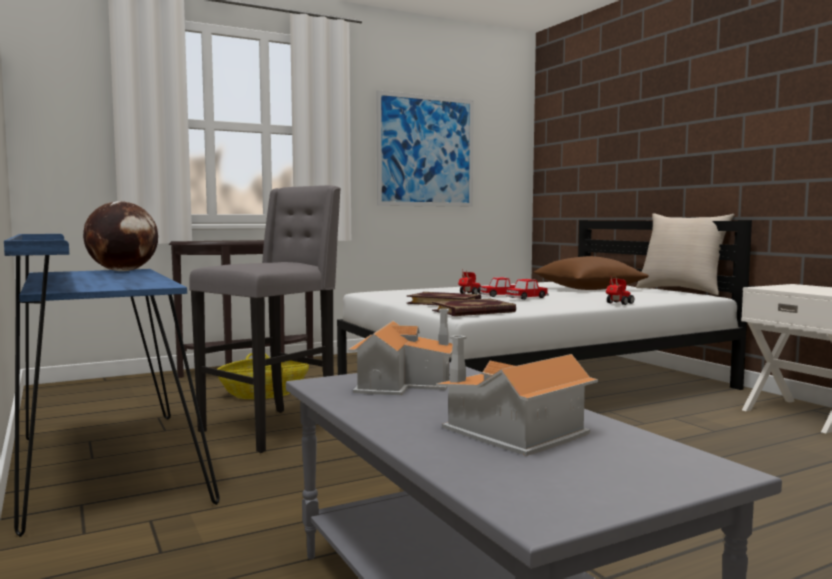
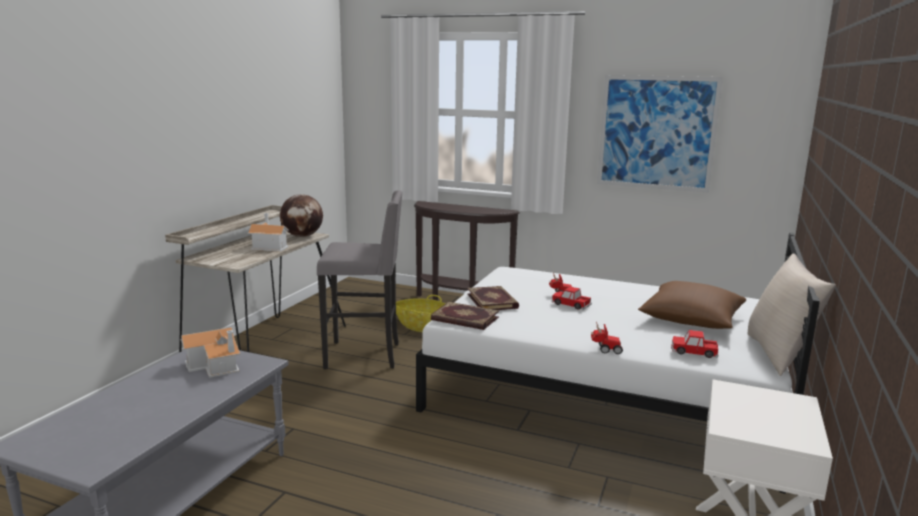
camera: 50 degrees right, 10 degrees up
(104, 467) = (264, 347): blue desk -> beige desk
(511, 433) = (130, 412): toy house -> toy house (269, 246)
(526, 297) = (573, 315): toy car -> toy car (693, 352)

